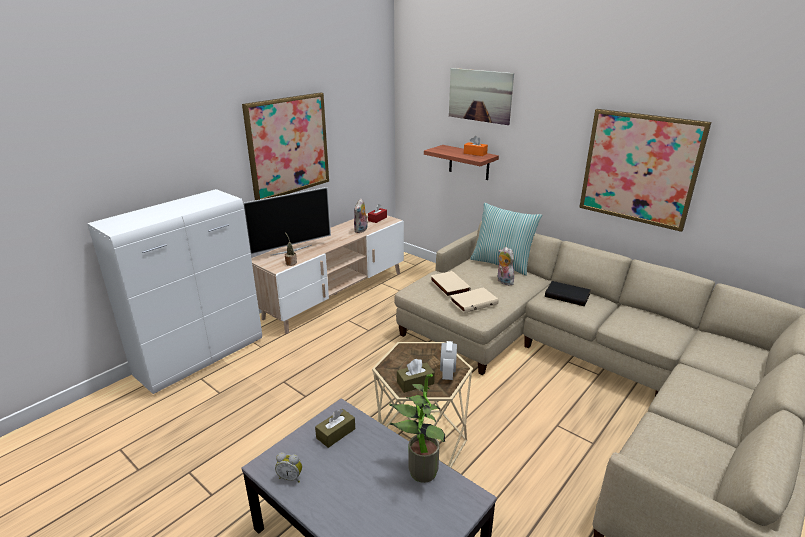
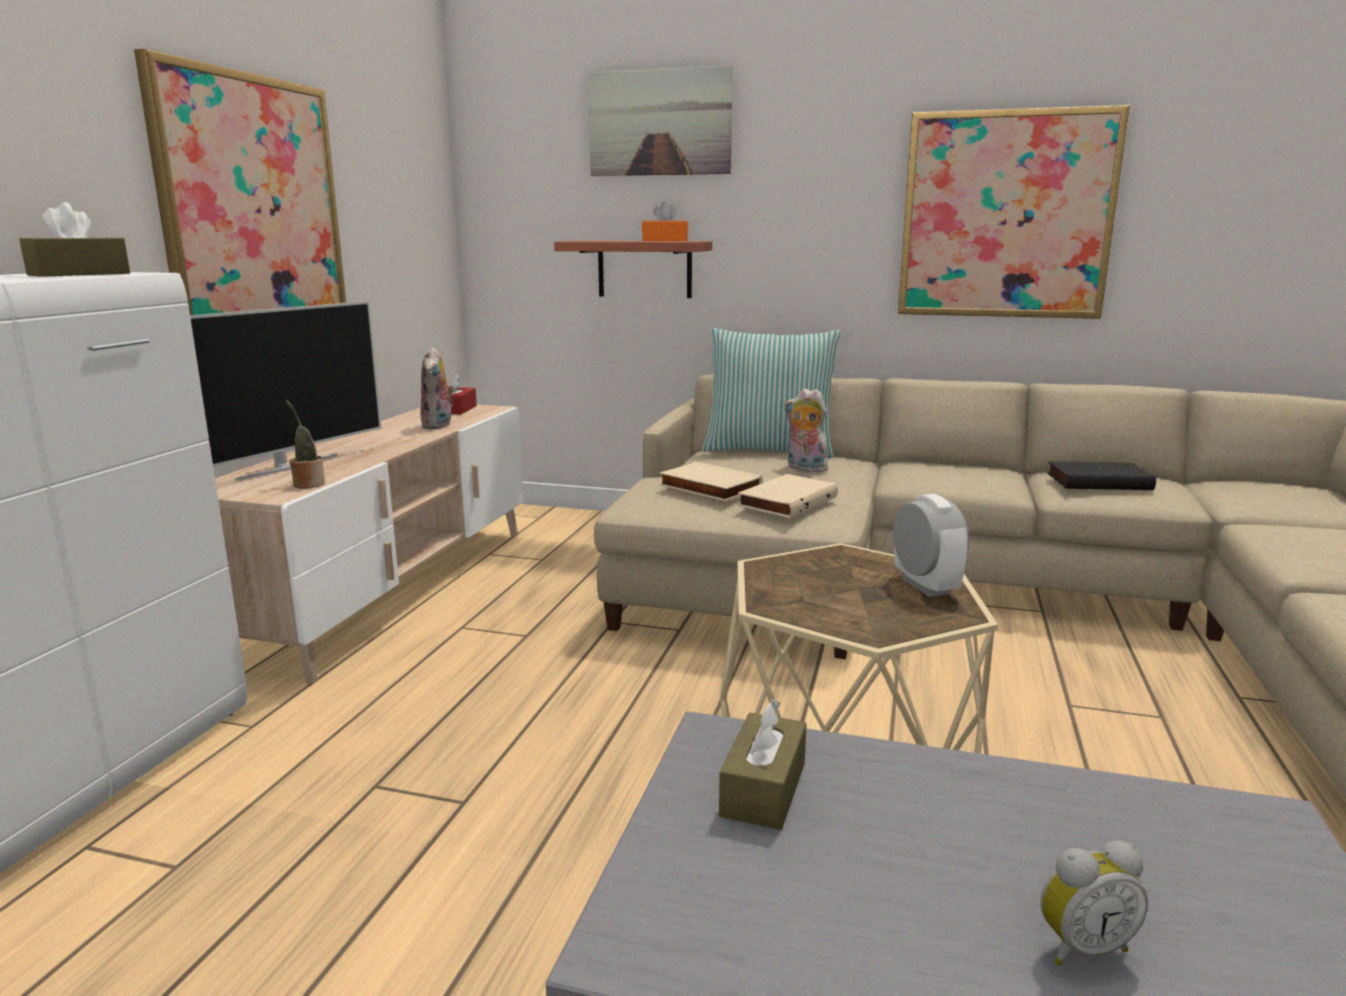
camera: 25 degrees left, 10 degrees down
(291, 477) = (753, 948): alarm clock -> alarm clock (1081, 947)
(415, 383) = (879, 615): brown tissue box -> brown tissue box (79, 274)
(418, 471) = (1079, 808): potted plant -> none
(567, 295) = (939, 470): black book -> black book (1098, 481)

